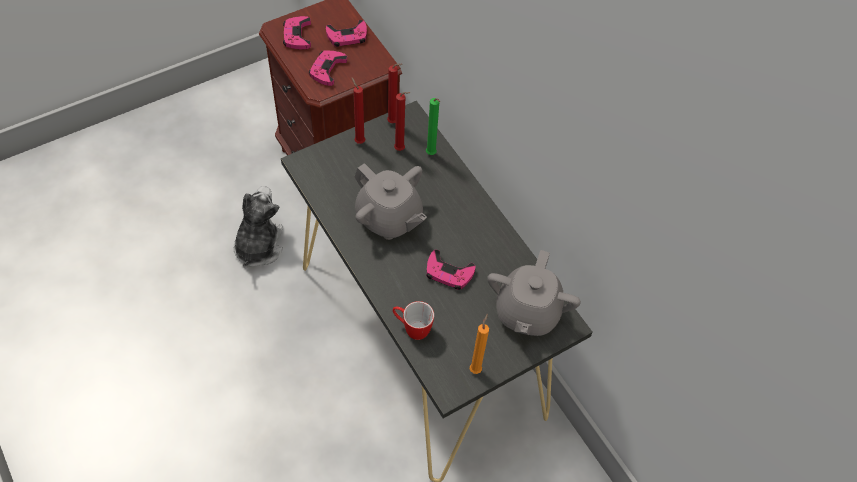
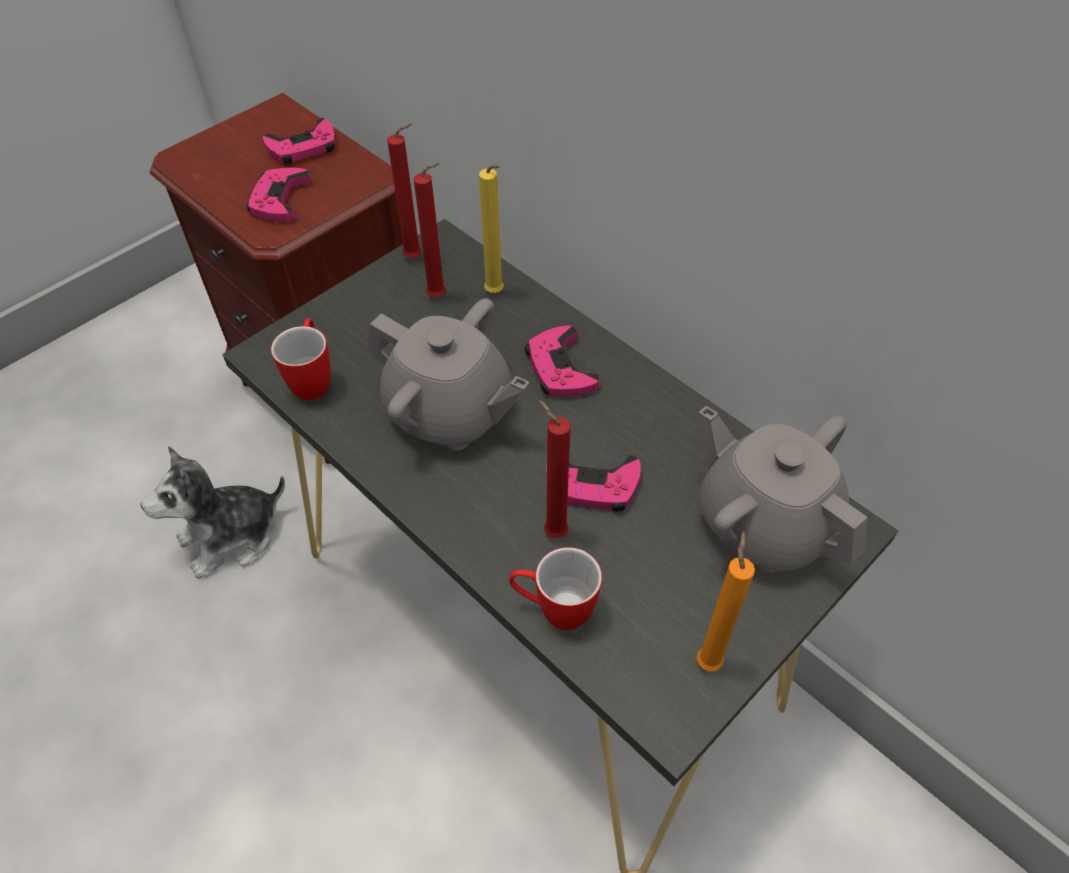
camera: 10 degrees left, 5 degrees down
(258, 246) = (231, 536): plush toy -> plush toy turned 120 degrees counterclockwise
(297, 36) = (216, 161): pink game controller -> pink game controller (560, 368)
(324, 183) = (313, 379): none -> mug
(359, 141) = (361, 298): red candle -> red candle (552, 531)
(431, 155) = (496, 294): green candle -> yellow candle
(527, 312) = (763, 523): grey teapot -> grey teapot turned 135 degrees clockwise

